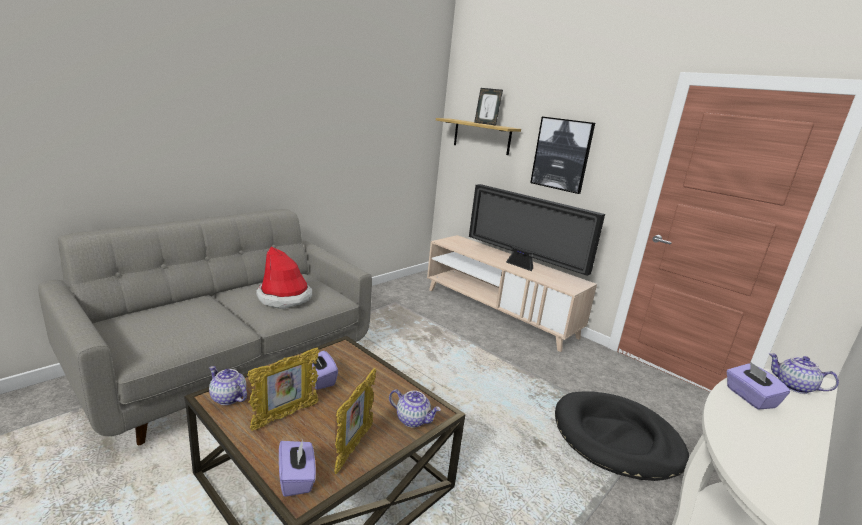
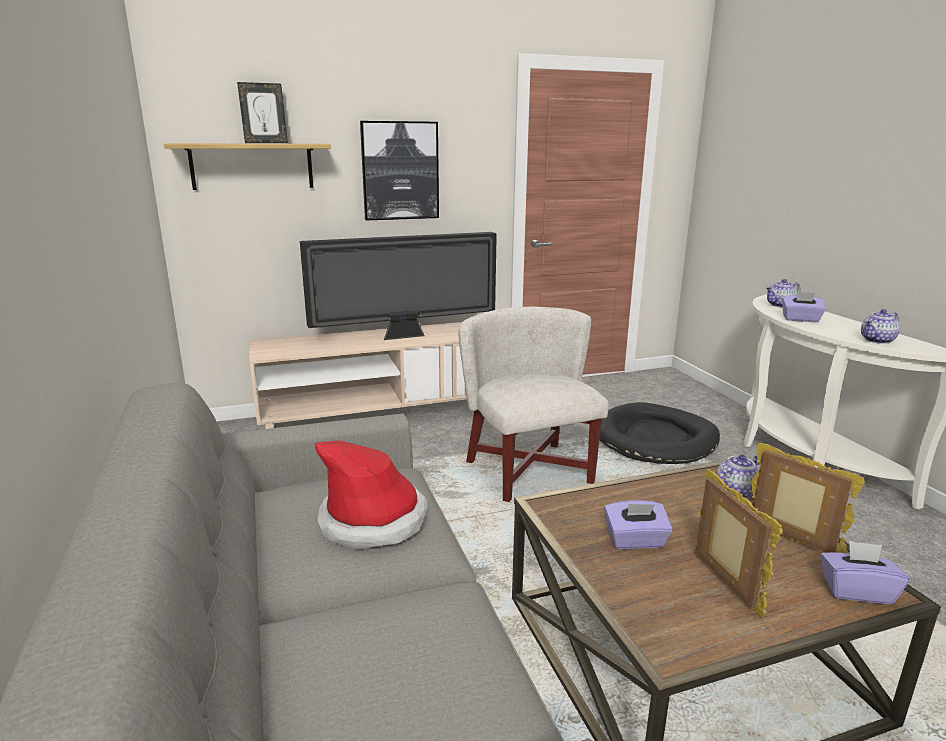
camera: 60 degrees left, 0 degrees up
(228, 398) = (674, 635): teapot -> teapot (877, 340)
(490, 380) = (530, 471): none -> white armchair

